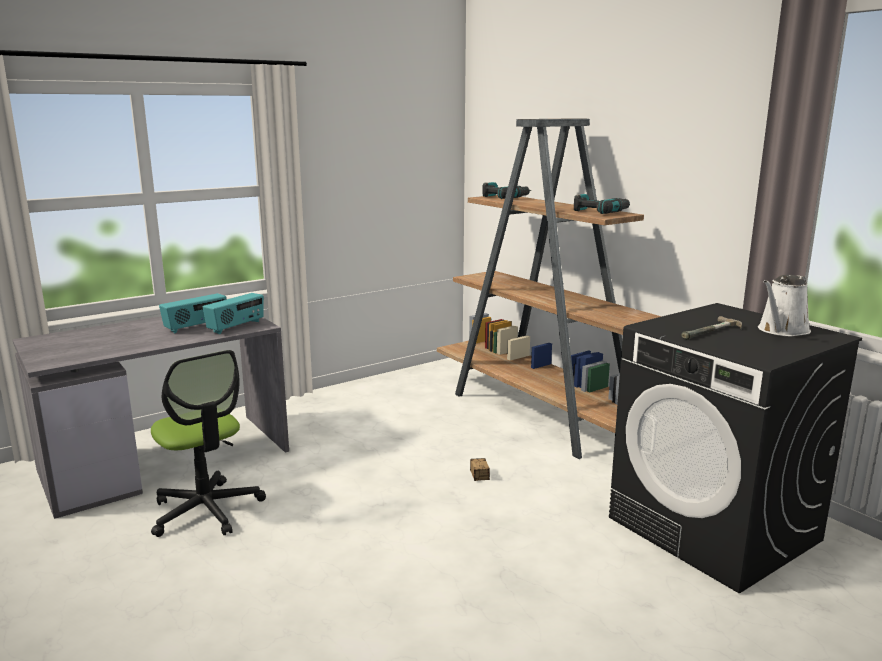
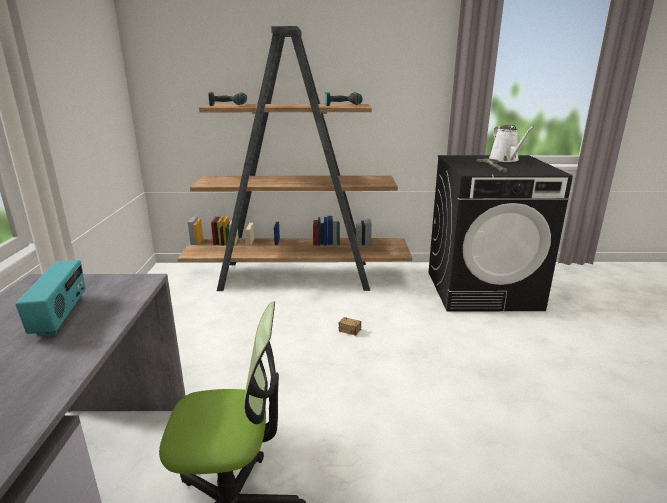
camera: 55 degrees left, 5 degrees up
(236, 327) = (116, 293): radio -> none

